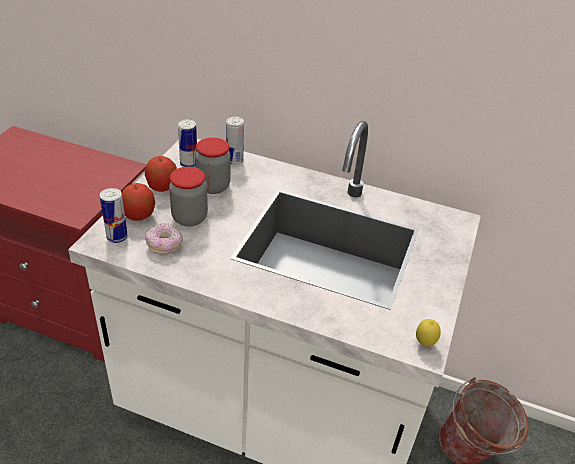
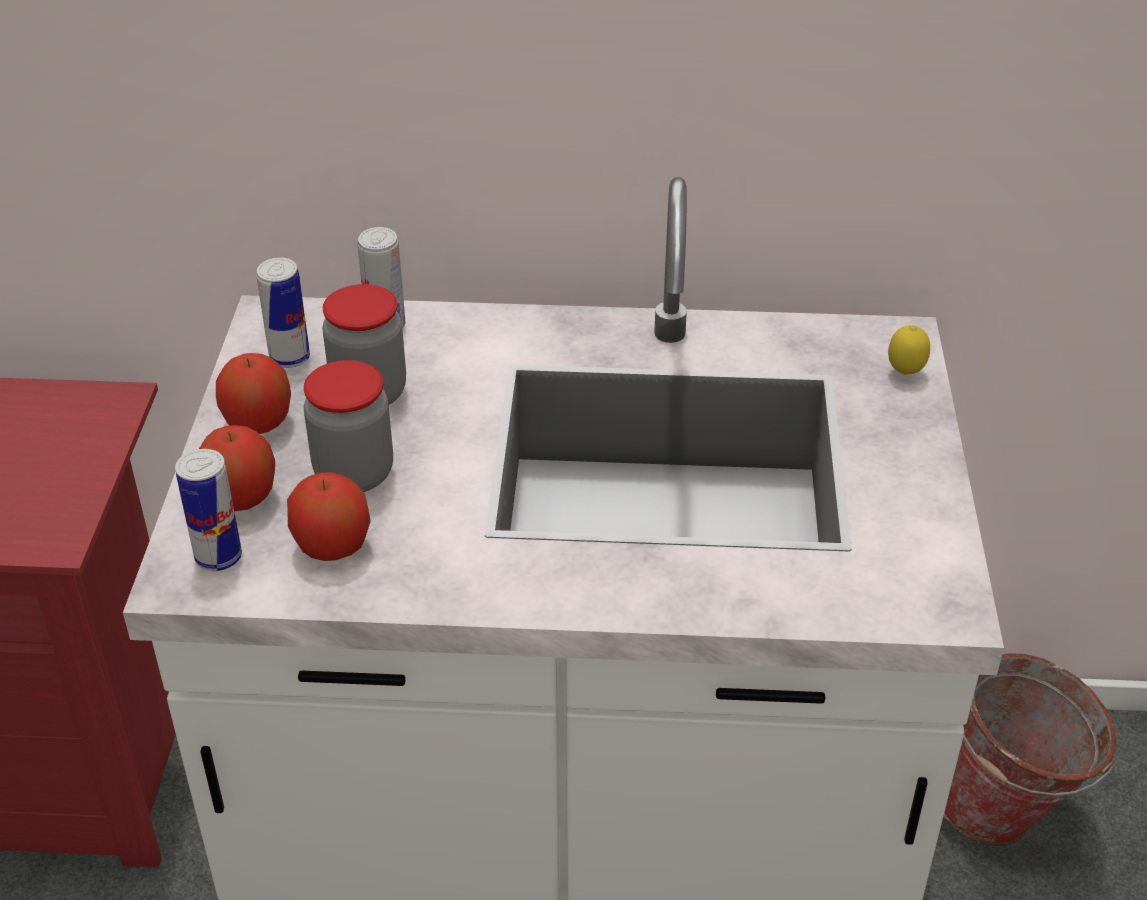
camera: 15 degrees left, 0 degrees up
(164, 245) = (332, 547): donut -> apple
(424, 343) = (944, 598): lemon -> lemon (905, 373)

